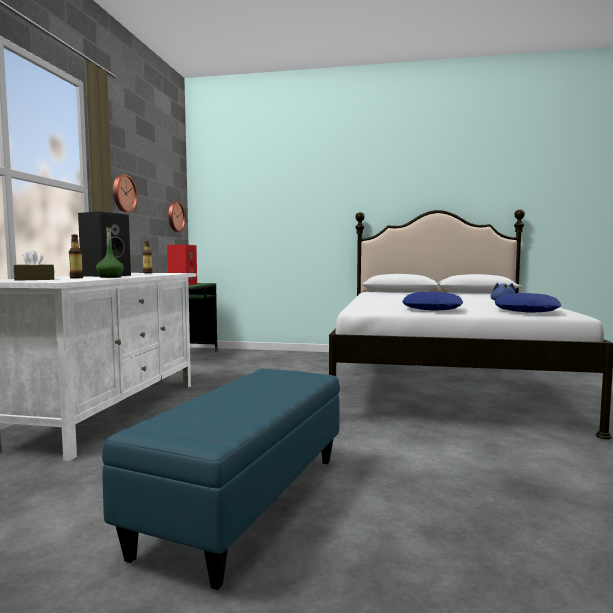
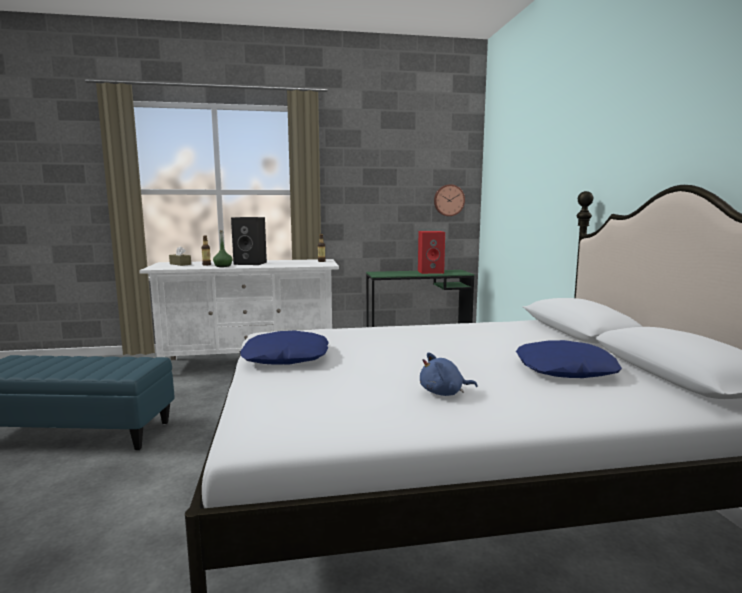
camera: 70 degrees right, 5 degrees up
(123, 193) = (352, 188): wall clock -> none
(527, 311) = (284, 406): blue pillow -> blue pillow (565, 370)

